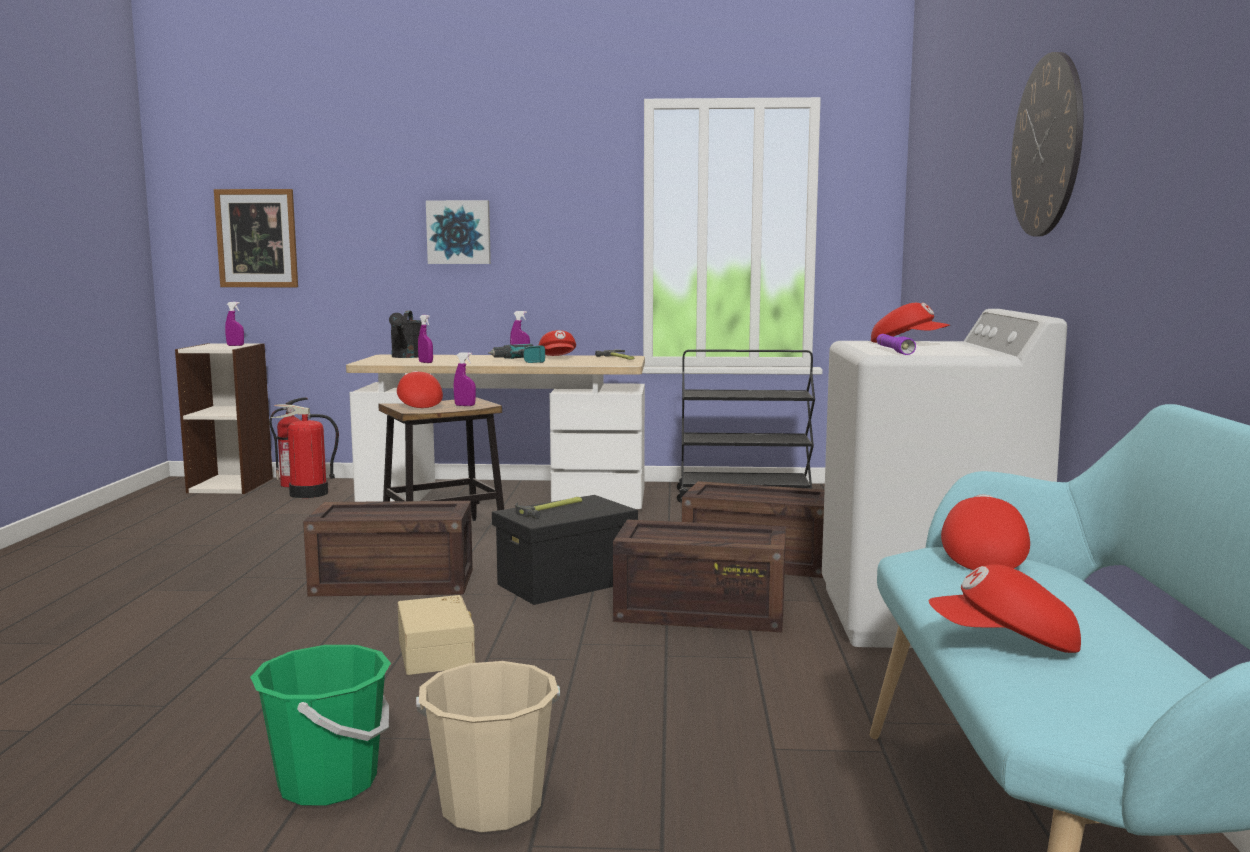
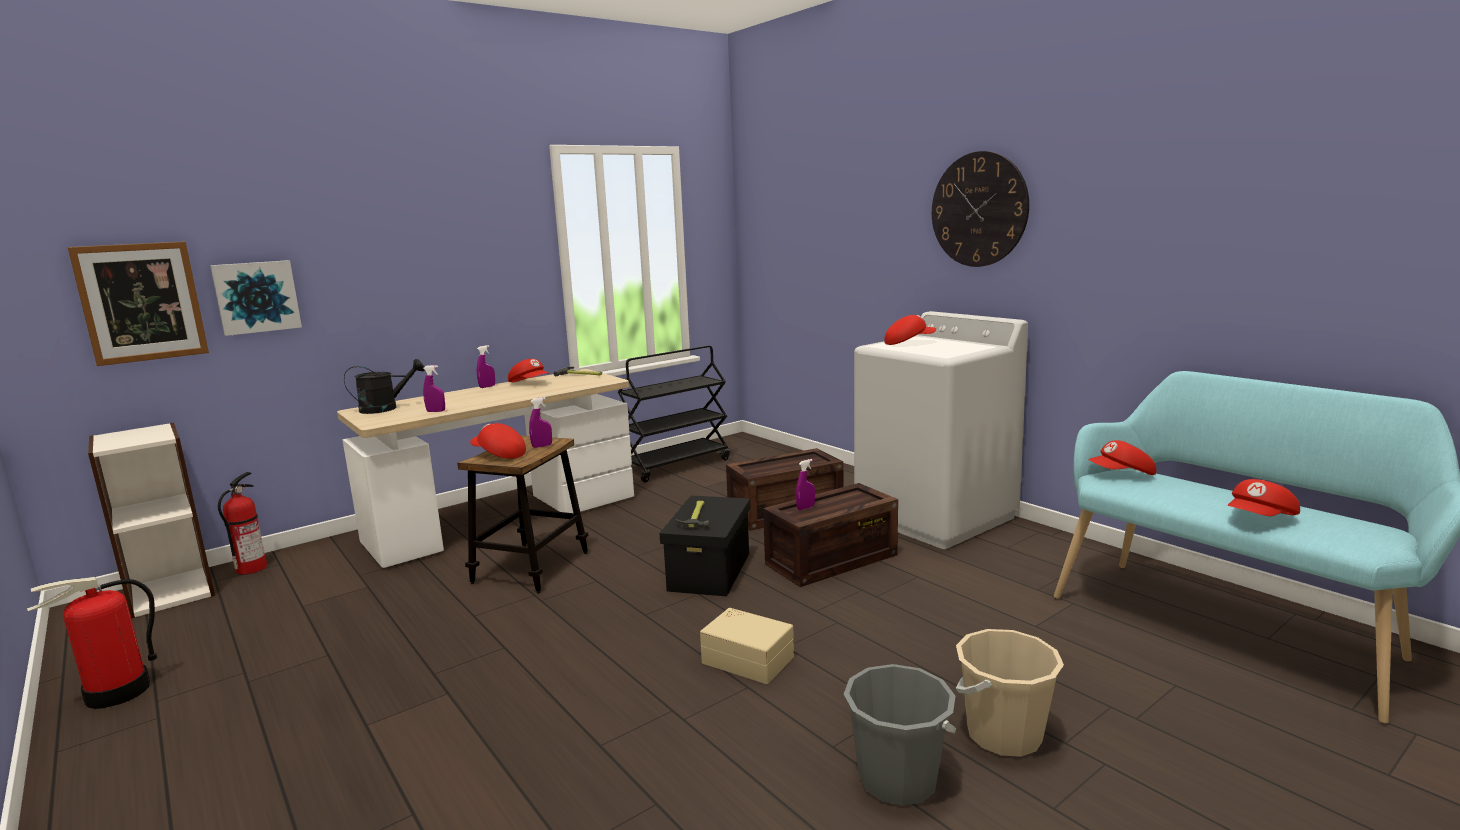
camera: 40 degrees left, 5 degrees up
(235, 345) = (154, 432): purple spray bottle -> purple spray bottle (805, 508)
(308, 494) = (295, 572): fire extinguisher -> fire extinguisher (117, 693)
(328, 783) = (898, 779): green bucket -> grey bucket
(396, 582) = (587, 620): crate -> none
(406, 357) = (386, 408): black watering can -> black watering can turned 75 degrees counterclockwise
(459, 232) = (392, 275): picture -> picture (256, 297)
(519, 361) = (515, 393): power drill -> none
(894, 351) = (940, 352): purple flashlight -> none
(981, 557) = (1122, 475): red cap -> red cap turned 75 degrees counterclockwise

